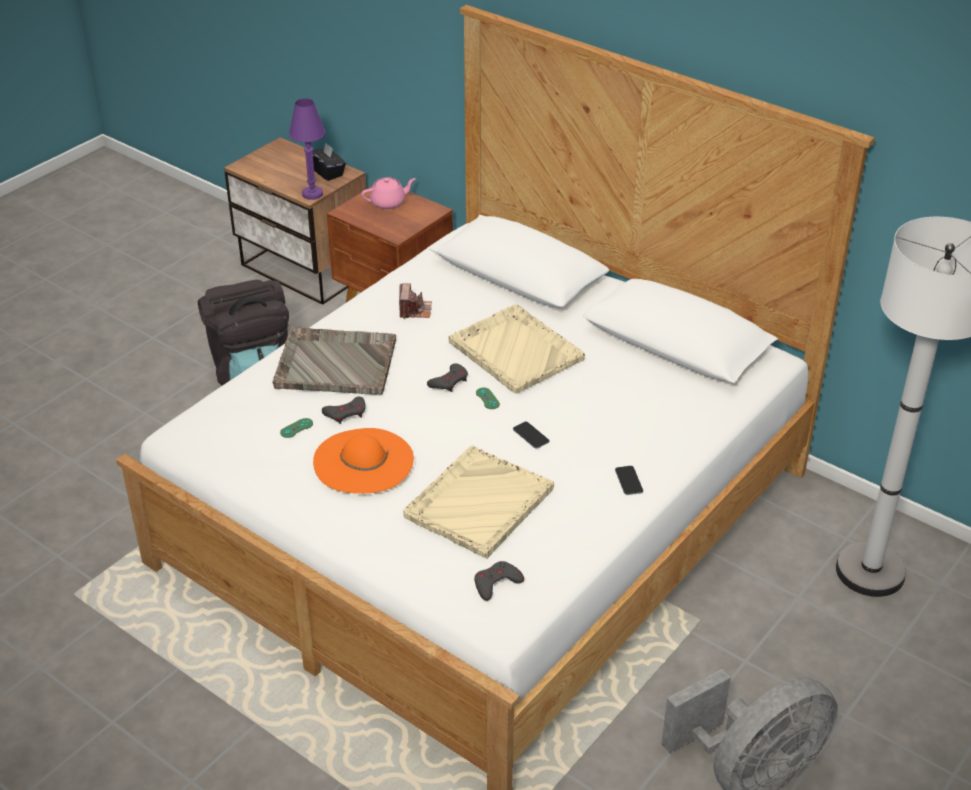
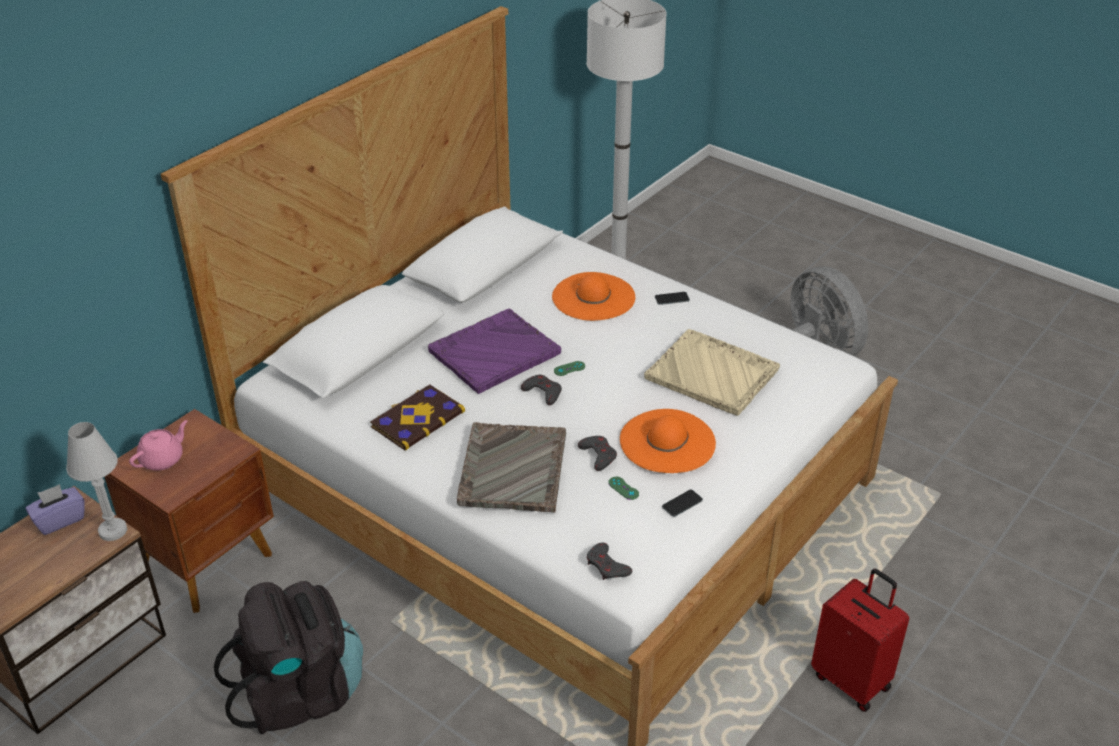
camera: 90 degrees left, 0 degrees up
(194, 734) = (852, 680): none -> red suitcase
(312, 194) = (113, 530): purple table lamp -> white table lamp
(327, 172) = (60, 520): black tissue box -> purple tissue box
(388, 203) = (163, 459): pink teapot -> pink teapot turned 60 degrees clockwise
(414, 310) = (417, 419): camera -> book
(496, 583) = (804, 366): grey game controller -> grey game controller (607, 566)
(515, 350) = (493, 353): beige tray -> purple tray
(531, 435) = (621, 345): phone -> phone (682, 503)
(622, 418) = (593, 297): none -> orange hat

